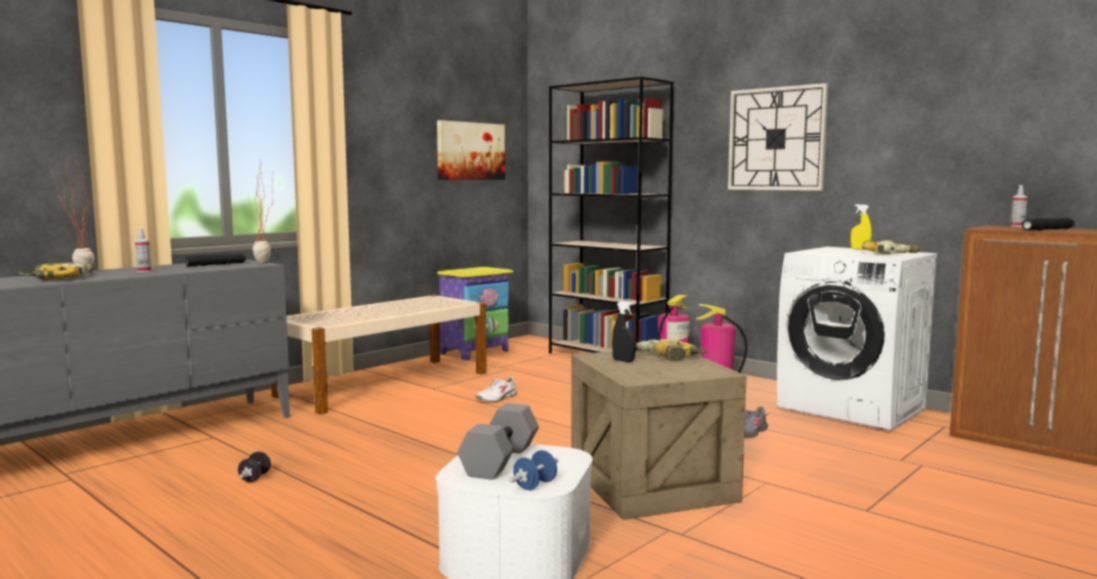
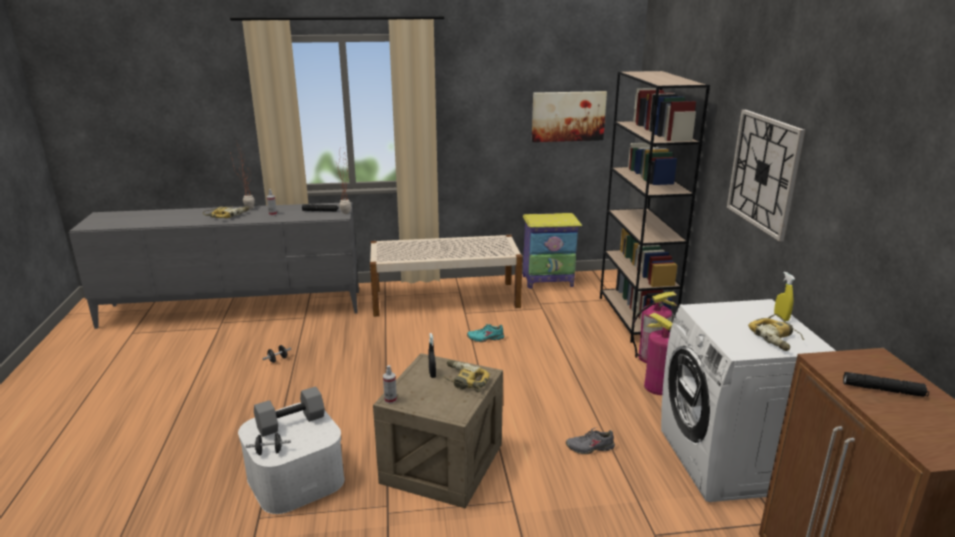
camera: 40 degrees right, 15 degrees up
(496, 398) = (485, 338): white shoe -> turquoise shoe
(535, 485) = (269, 452): blue dumbbell -> black dumbbell
(1017, 226) = (896, 365): spray bottle -> spray bottle (390, 400)

